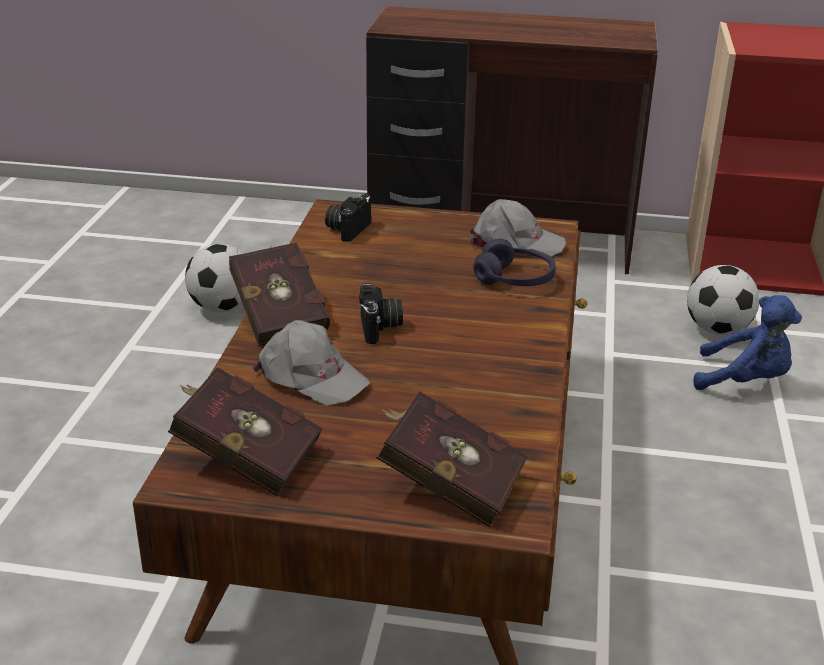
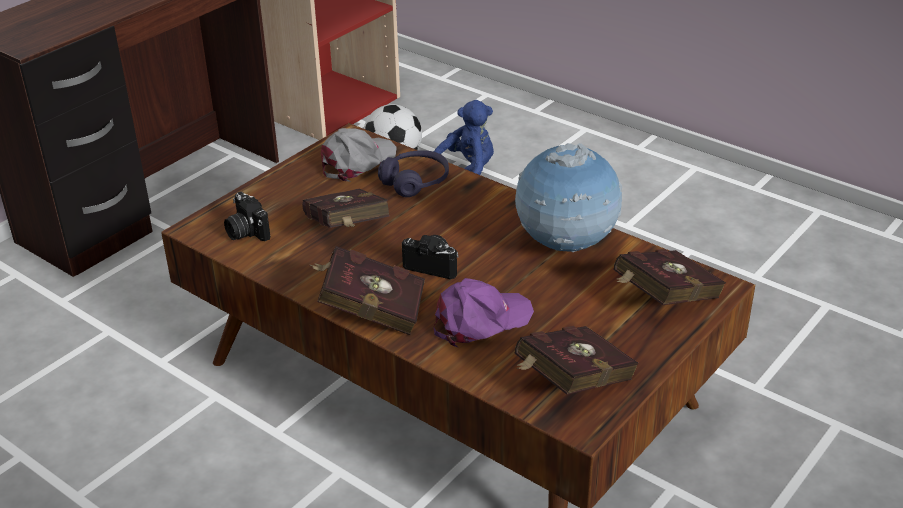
camera: 60 degrees left, 5 degrees up
(222, 307) = (73, 407): football -> none
(311, 376) = (480, 320): grey cap -> purple cap
(393, 271) = (346, 232): none -> red book
(489, 393) = (566, 247): none -> globe

